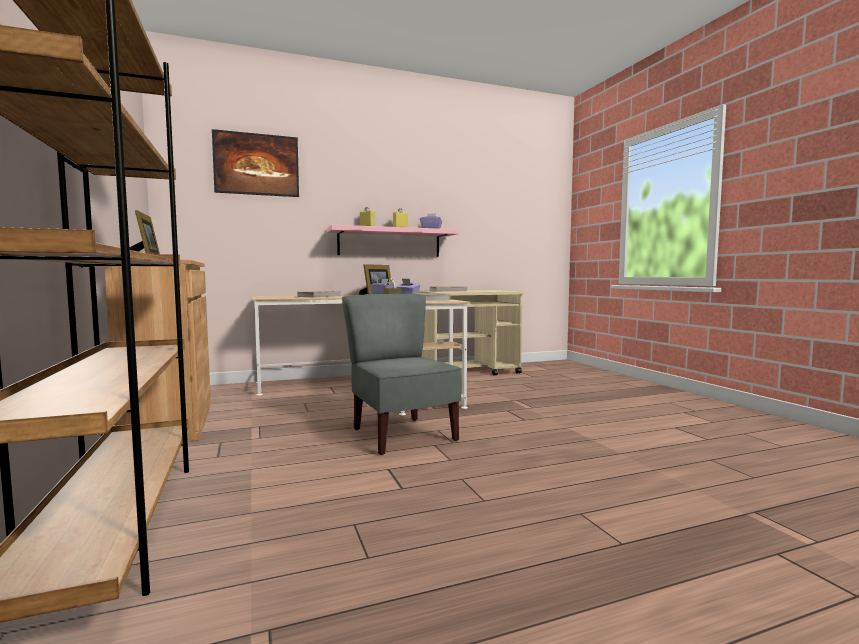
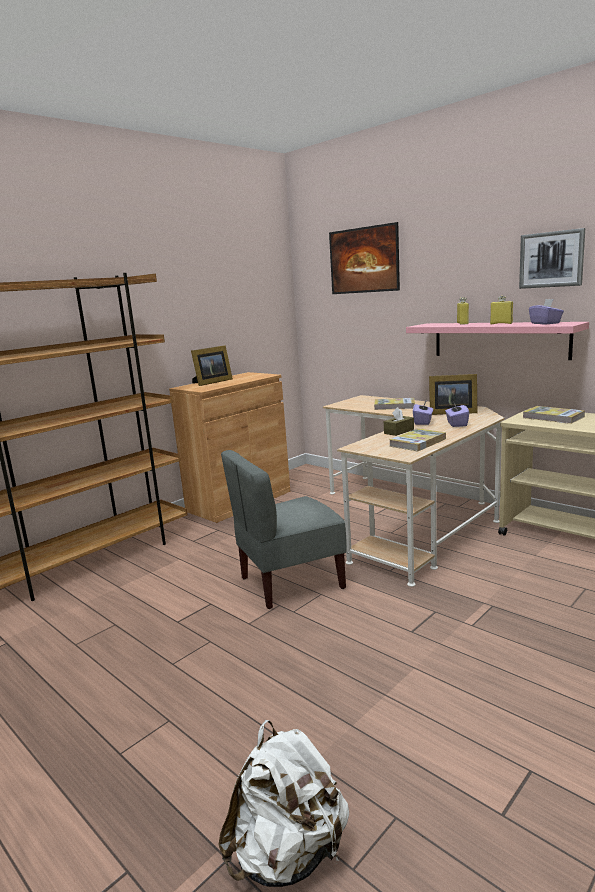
camera: 65 degrees right, 10 degrees up
(401, 435) = (290, 582): grey chair -> grey chair turned 150 degrees counterclockwise
(423, 189) = (551, 259): none -> picture
(745, 492) = (288, 854): none -> white backpack

